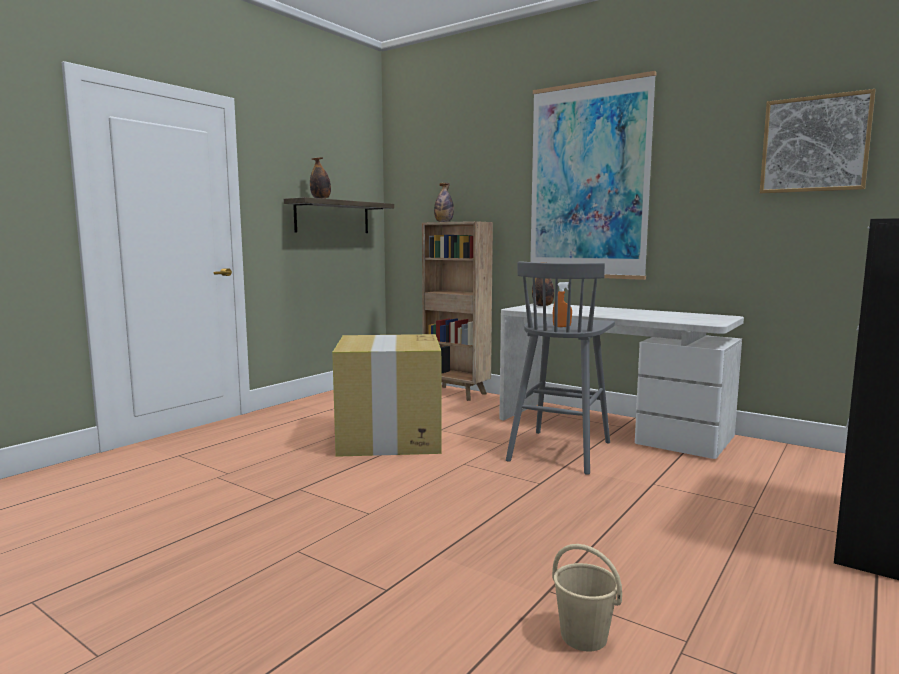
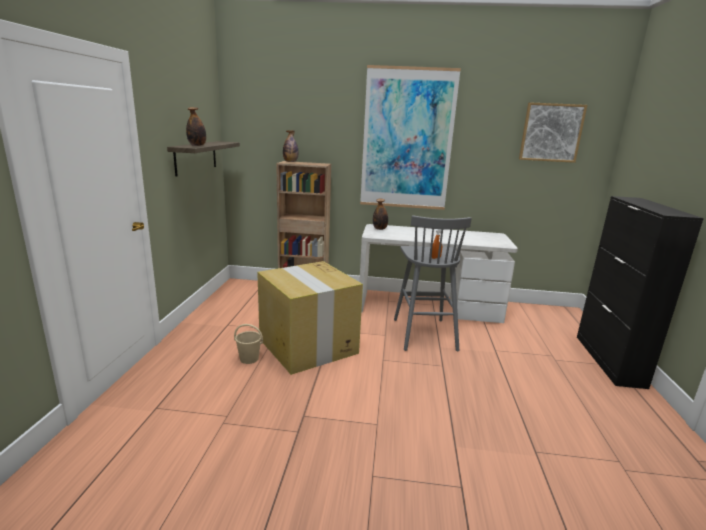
camera: 30 degrees left, 10 degrees up
(584, 637) = (583, 478): beige bucket -> beige bucket (249, 359)

